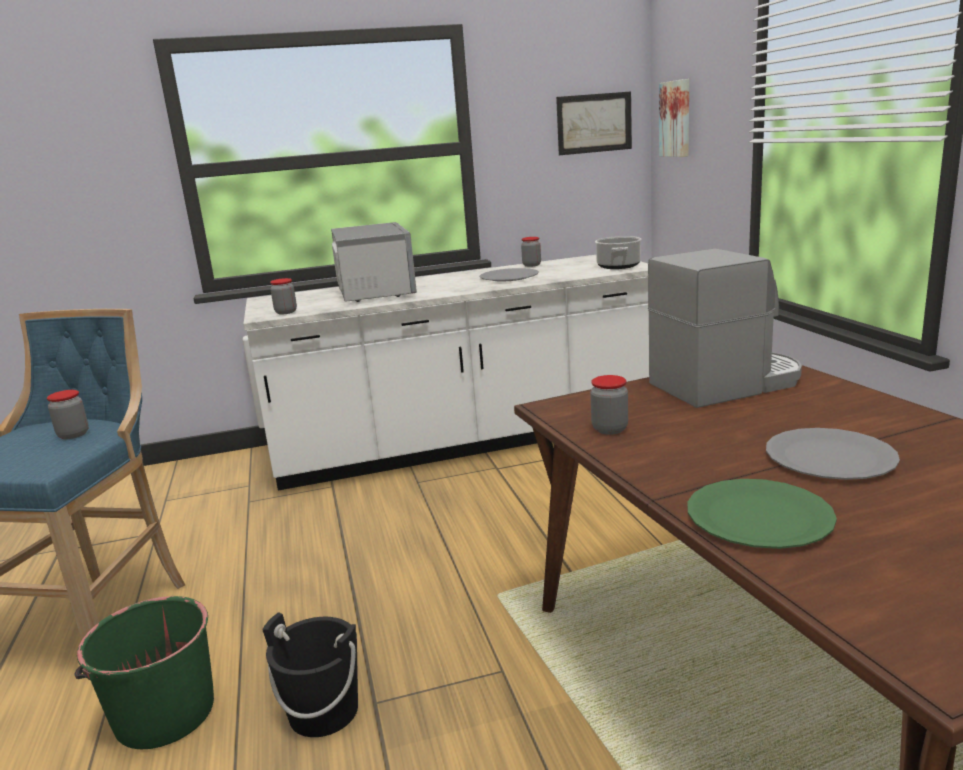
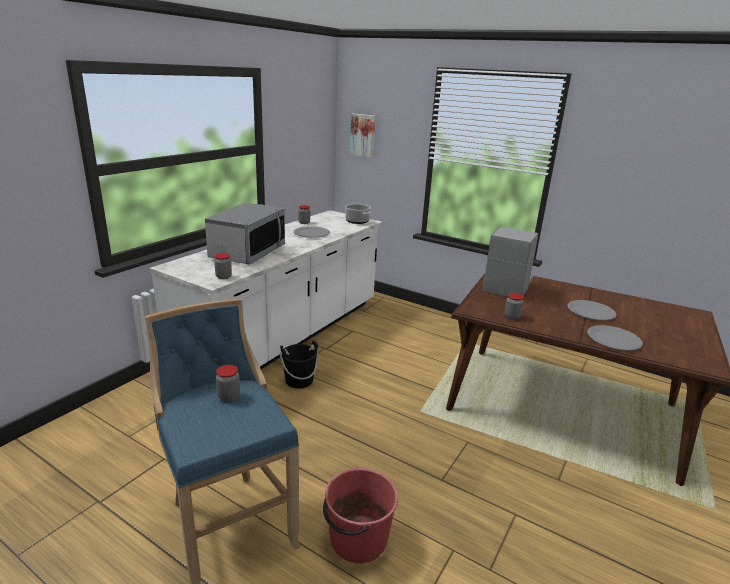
camera: 45 degrees left, 5 degrees up
(164, 714) = (357, 539): green bucket -> red bucket
(323, 711) = (427, 494): black bucket -> black bucket (299, 380)
(375, 292) = (247, 252): microwave -> microwave turned 75 degrees clockwise
(594, 123) = (315, 133): picture -> none
(758, 516) = (613, 339): green plate -> grey plate

